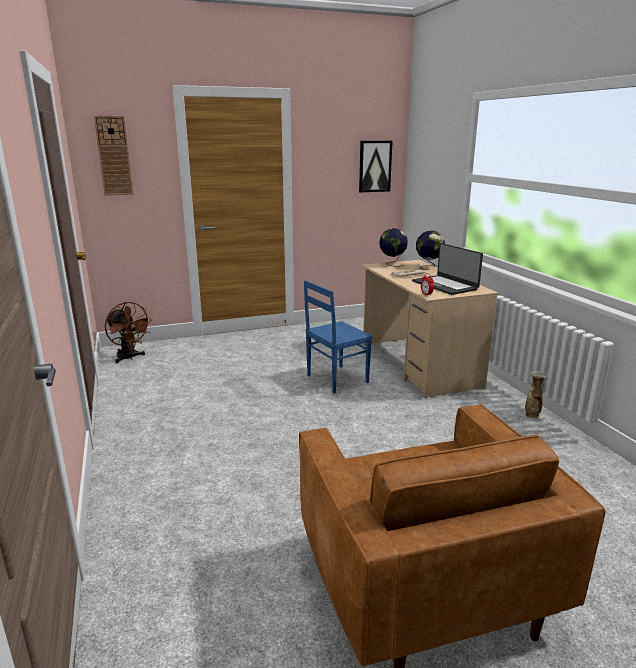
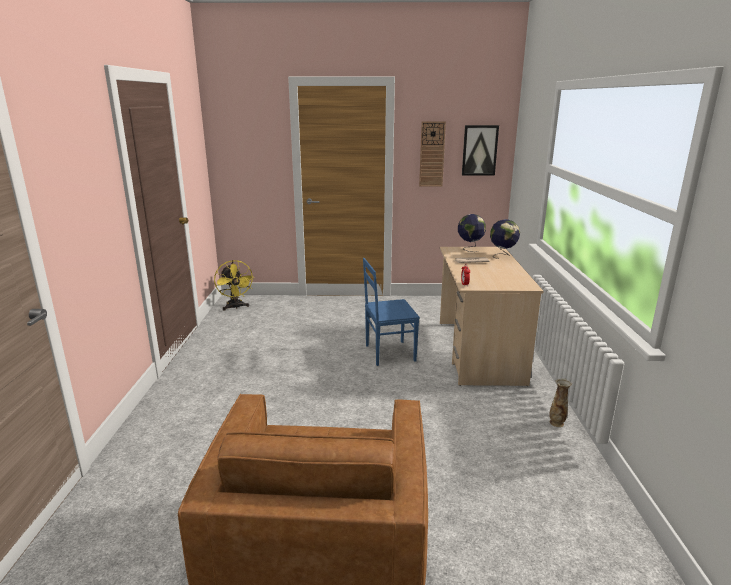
camera: 20 degrees right, 0 degrees up
(114, 156) = (238, 137): wall clock -> wall clock (432, 154)
(129, 358) = (235, 307): brown fan -> yellow fan
(445, 285) = (496, 277): laptop -> none

